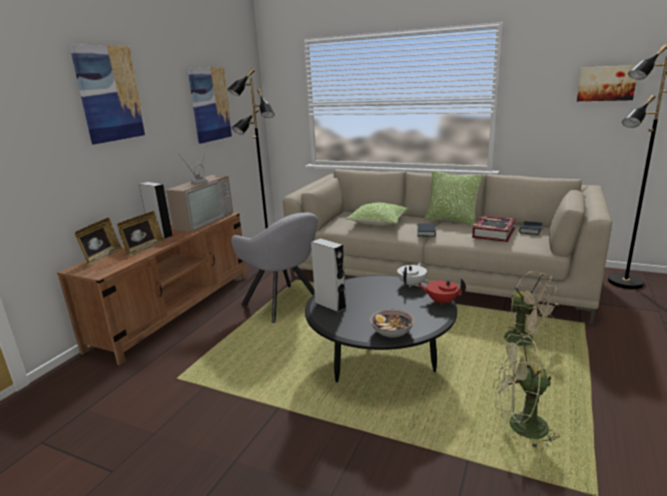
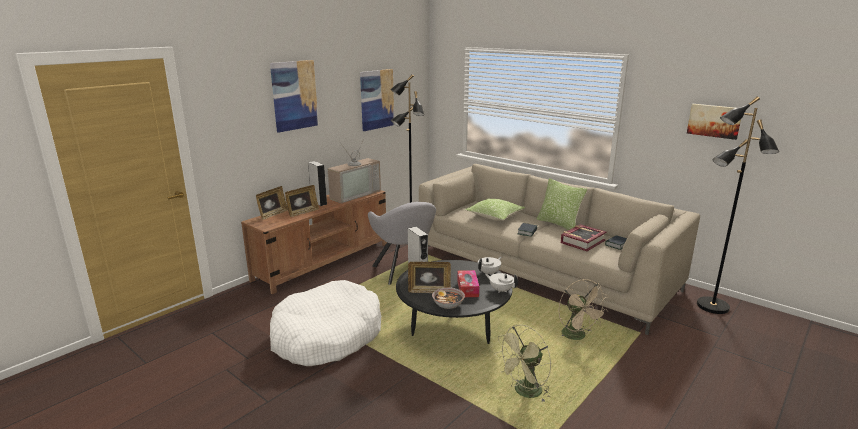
camera: 15 degrees right, 0 degrees up
(221, 408) = (327, 336): none -> white dog bed
(356, 319) = (429, 291): none -> picture frame
(401, 307) = (467, 288): none -> tissue box
(441, 301) = (501, 290): red teapot -> white teapot
(519, 427) = (524, 393): green fan -> green fan turned 60 degrees counterclockwise

